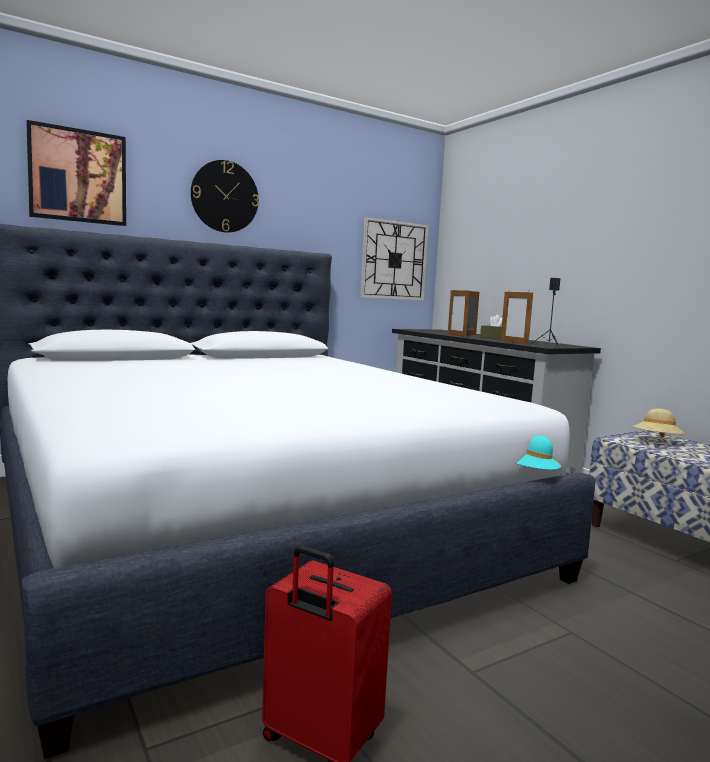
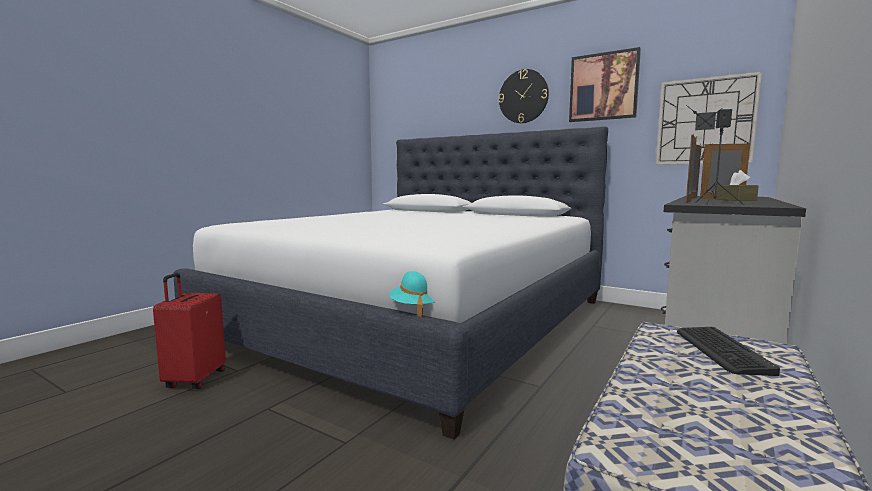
camera: 65 degrees right, 0 degrees up
(78, 176) = (439, 105): picture -> picture (603, 87)
(657, 441) = (721, 350): beige hat -> keyboard

